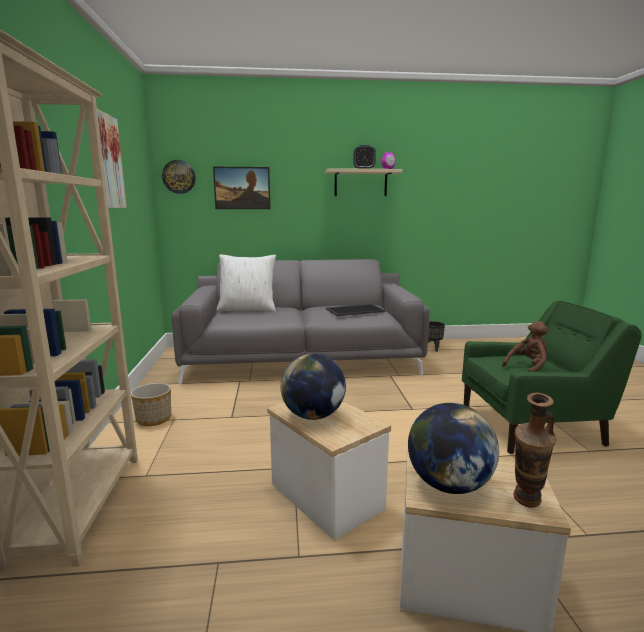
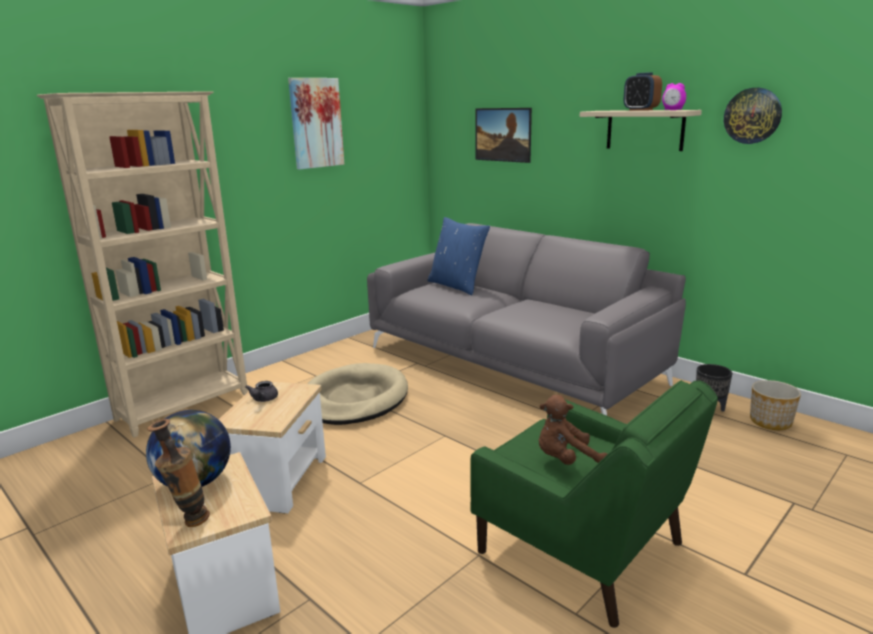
camera: 50 degrees right, 5 degrees up
(153, 419) = (306, 370): planter -> planter (770, 422)
(179, 177) = (446, 121): wall clock -> wall clock (752, 116)
(247, 309) = (457, 286): white pillow -> blue pillow
(248, 420) = (354, 399): none -> beige dog bed
(313, 415) = (263, 399): globe -> grey teapot
(355, 310) = (553, 316): tray -> none
(527, 368) = (566, 460): brown plush toy -> brown plush toy turned 150 degrees clockwise

